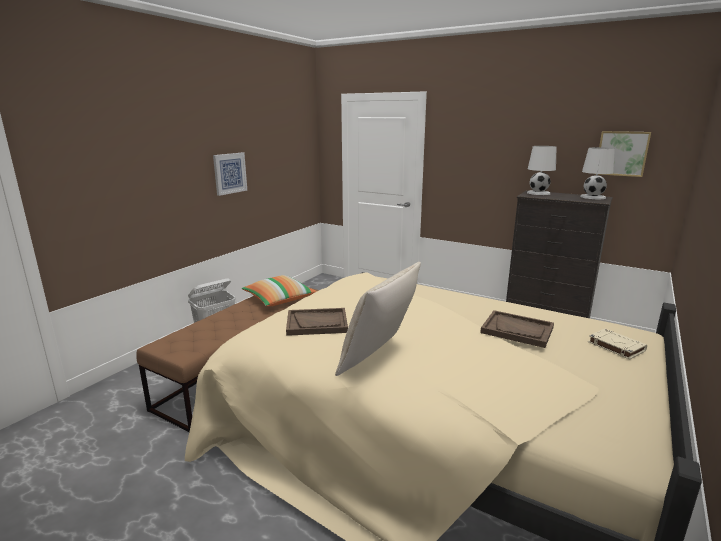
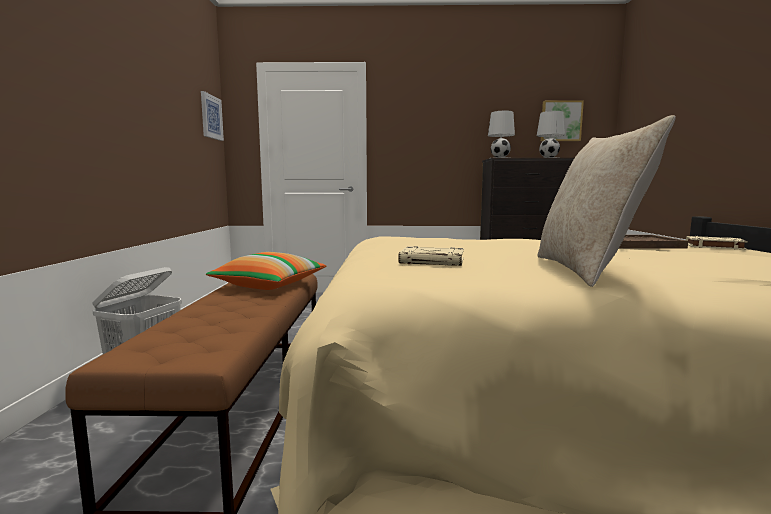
camera: 30 degrees left, 10 degrees down
(229, 173) = (136, 122): picture -> picture (211, 117)
(317, 323) = (432, 261): brown tray -> beige book

